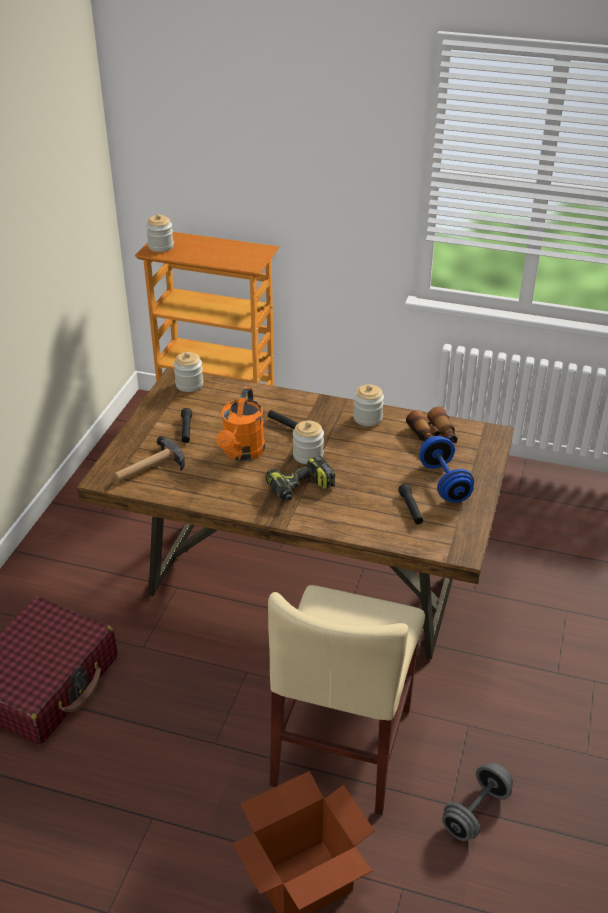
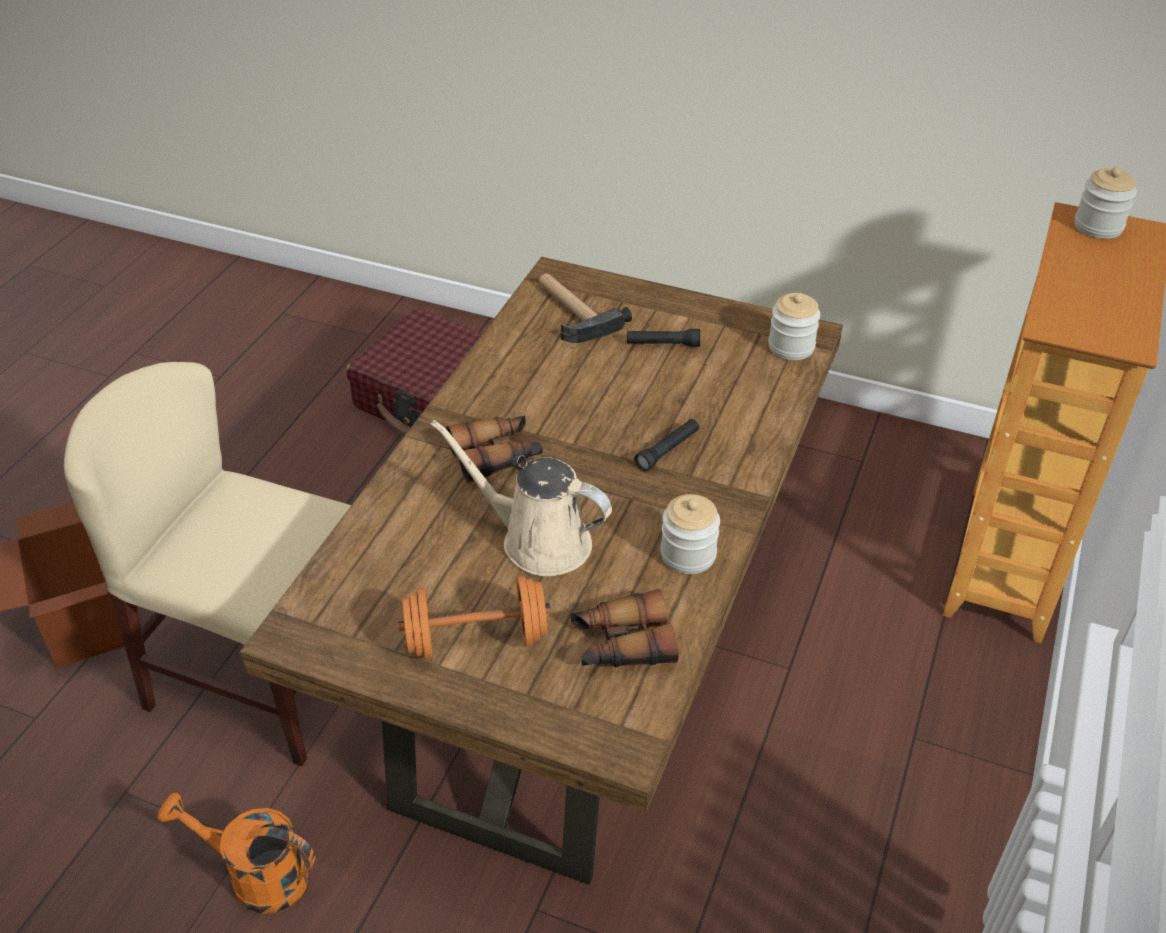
camera: 95 degrees right, 5 degrees up
(242, 453) = (597, 398): orange watering can -> orange watering can (256, 876)
(300, 488) = (496, 456): power drill -> binoculars
(308, 455) = (582, 470): jar -> none
(368, 467) = (538, 540): none -> beige watering can
(411, 509) = (415, 582): black flashlight -> none
(444, 483) = (476, 639): blue dumbbell -> orange dumbbell
(475, 812) = (100, 821): grey dumbbell -> none

